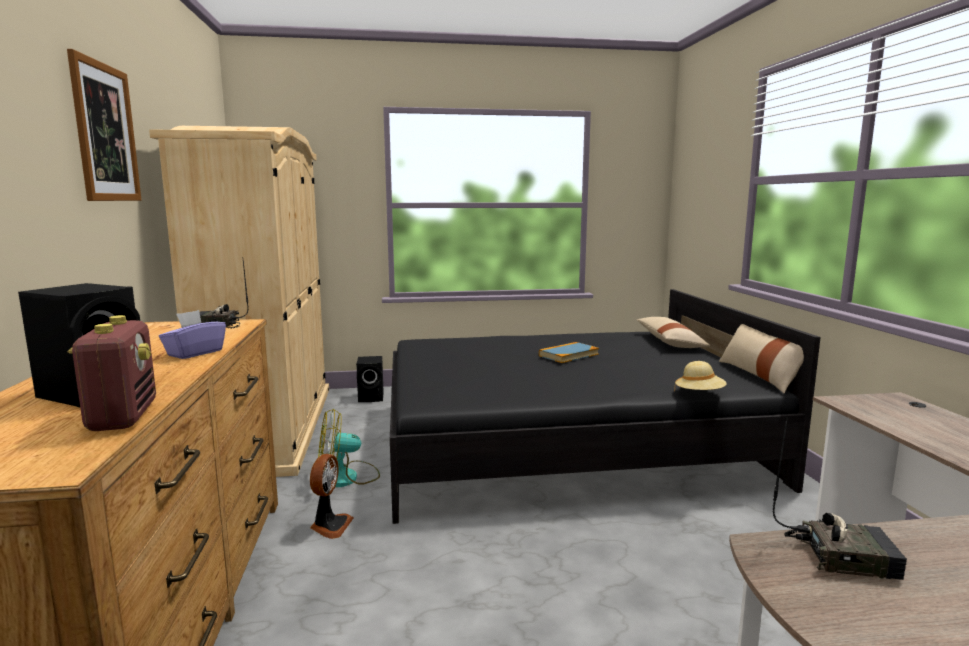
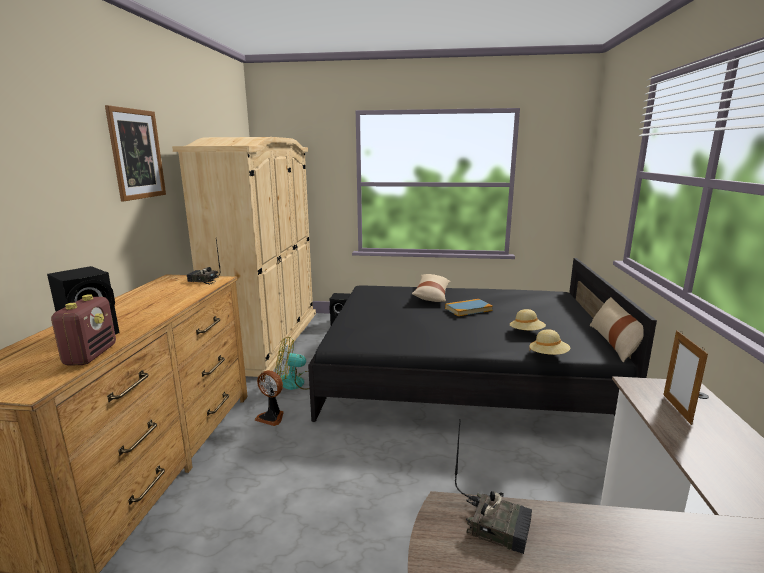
camera: 15 degrees right, 5 degrees up
(194, 353) = (170, 305): purple tissue box -> none
(330, 526) = (272, 417): fan -> fan turned 90 degrees clockwise
(655, 373) = (526, 332): none -> beige hat
(669, 342) = (561, 303): beige pillow -> beige pillow (432, 295)
(907, 419) = (677, 409): none -> picture frame

